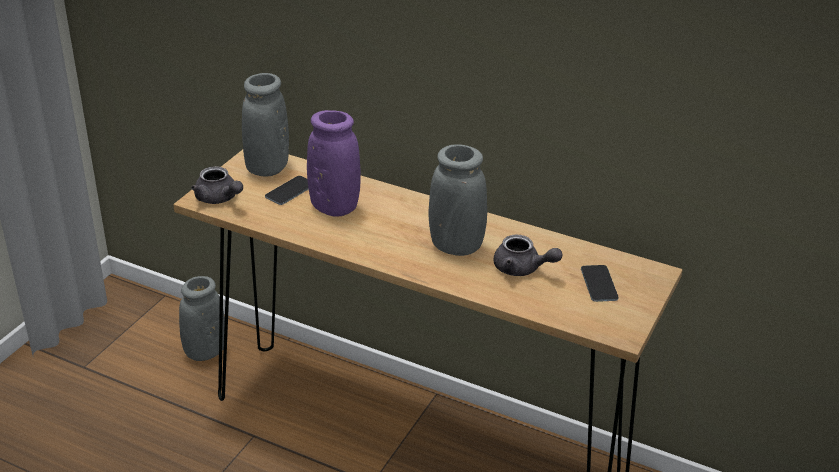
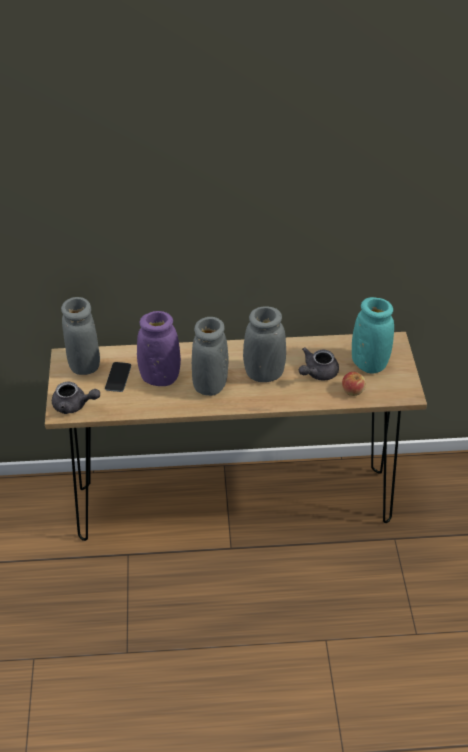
camera: 30 degrees left, 10 degrees up
(205, 351) = (41, 509): grey vase -> grey vase (210, 385)
(522, 269) = (317, 373): grey teapot -> grey teapot turned 135 degrees clockwise
(550, 303) = (352, 390): none -> apple
(599, 284) = (369, 364): phone -> turquoise vase

